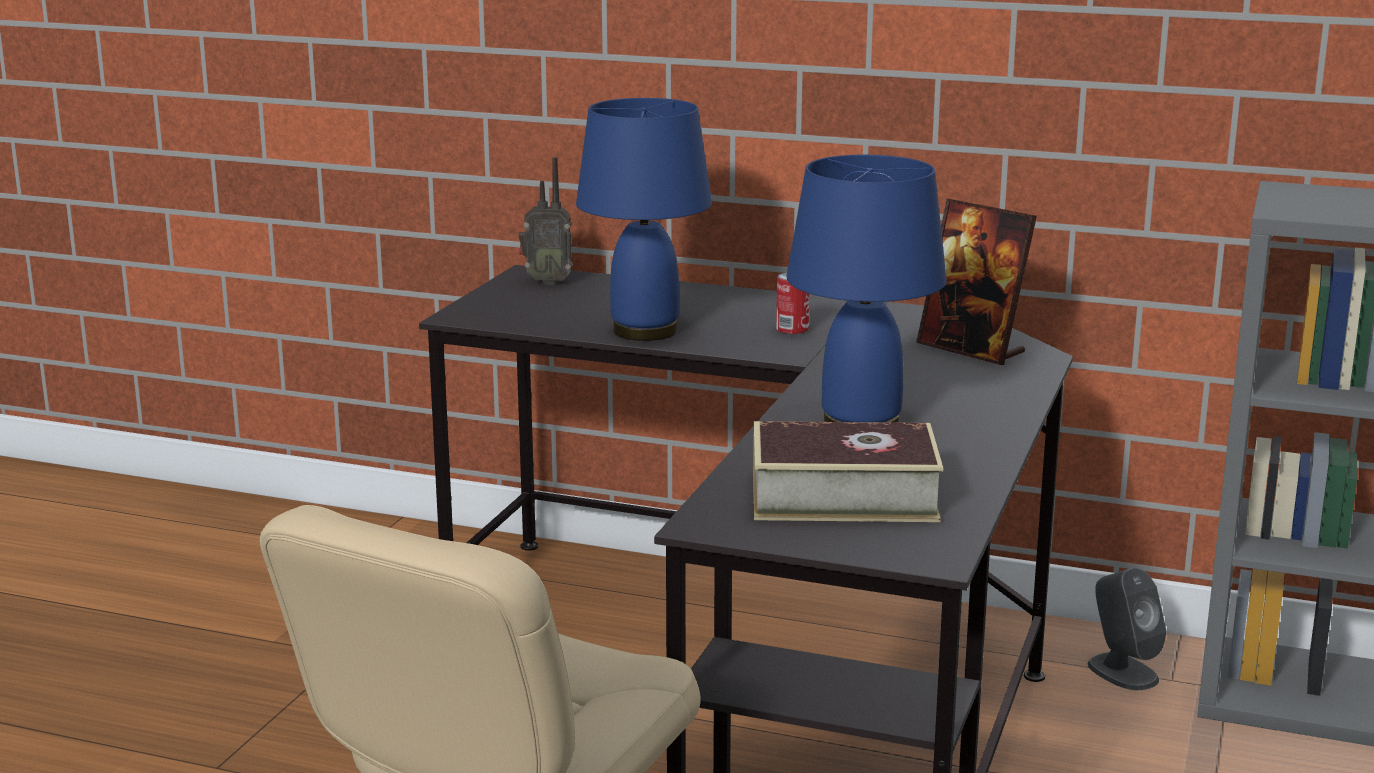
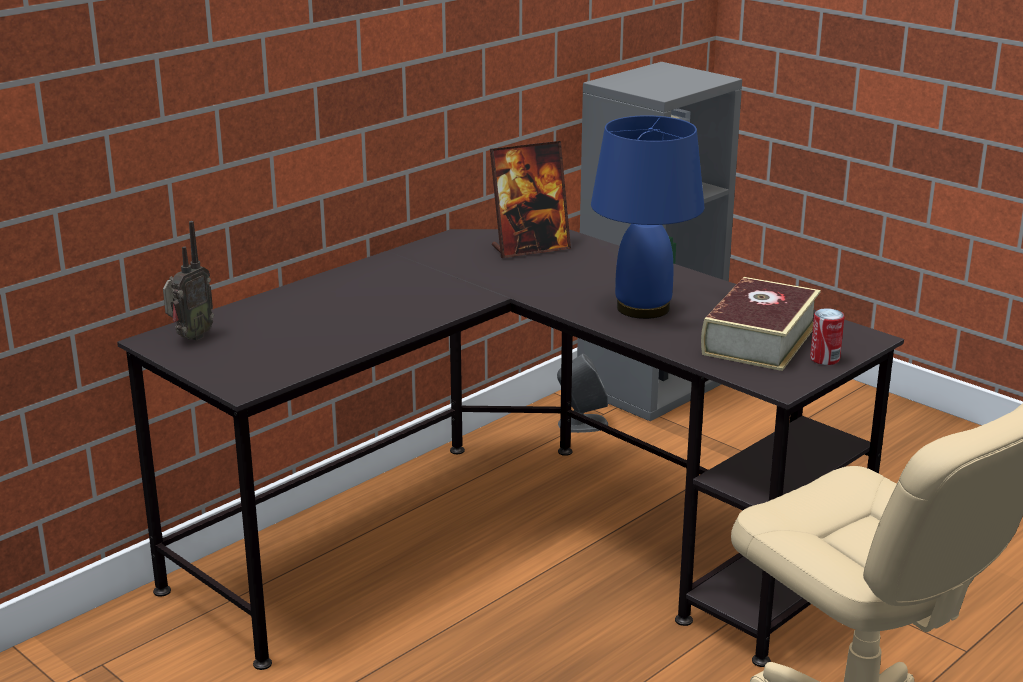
camera: 65 degrees left, 5 degrees up
(645, 330) = (371, 328): blue table lamp -> none
(792, 329) = (428, 284): can -> can (824, 359)

